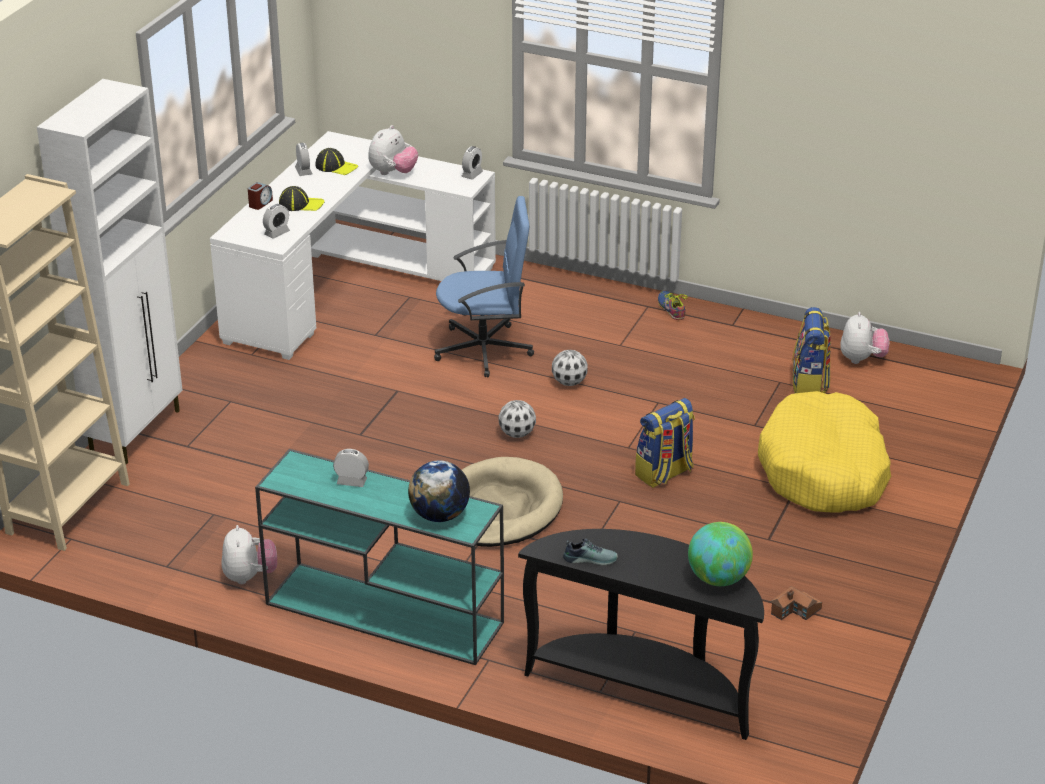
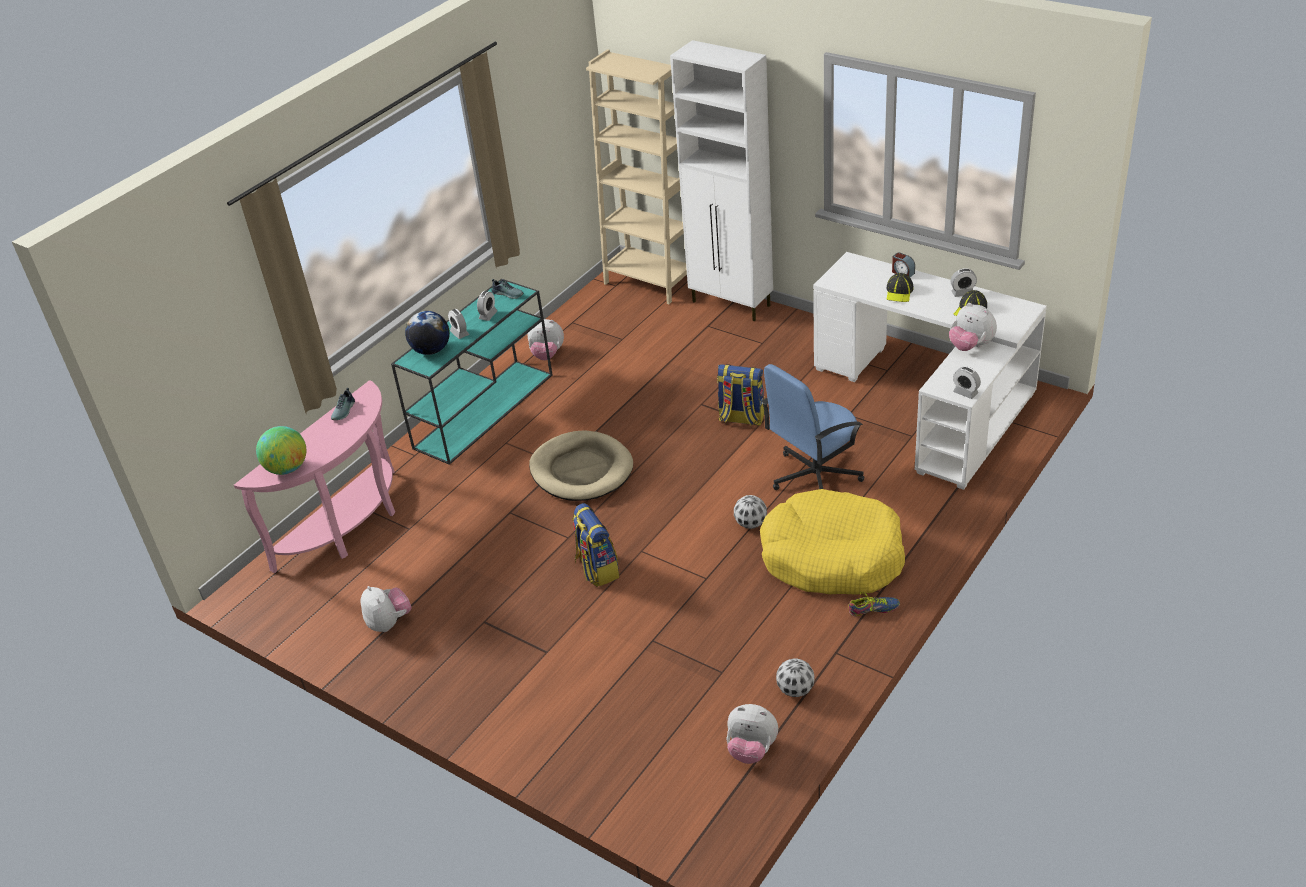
camera: 105 degrees right, 5 degrees up
(277, 233) = (849, 281): alarm clock -> alarm clock (459, 333)
(296, 473) = (508, 293): none -> shoe
(485, 350) = (814, 476): blue office chair -> blue office chair turned 45 degrees clockwise
(517, 434) = (679, 487): football -> football (796, 690)
(644, 687) = (349, 527): black console table -> pink console table
(795, 611) = (389, 623): toy house -> plush toy
(810, 383) = (714, 696): backpack -> backpack (741, 418)
(824, 471) = (566, 678): yellow dog bed -> yellow dog bed (832, 557)

